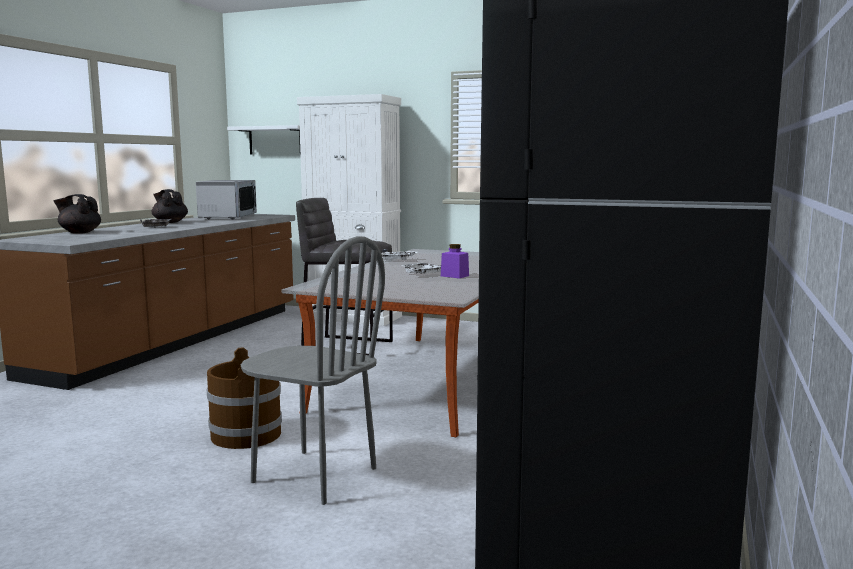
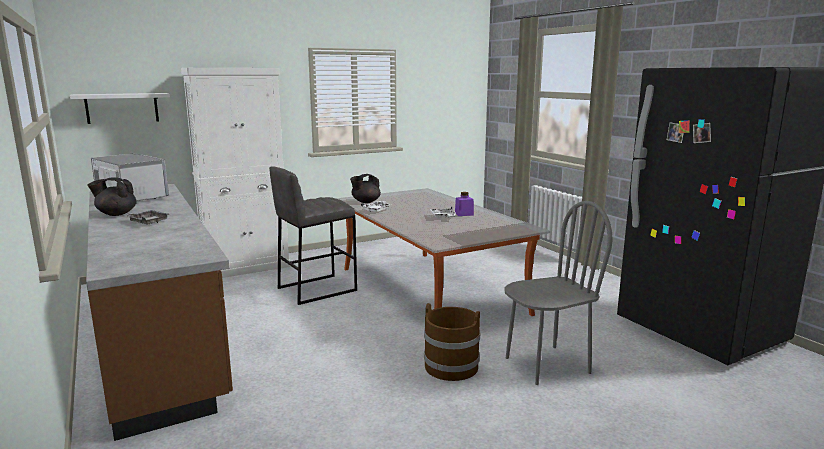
camera: 50 degrees left, 5 degrees up
(79, 232) = (117, 246): black teapot -> black teapot (365, 202)

